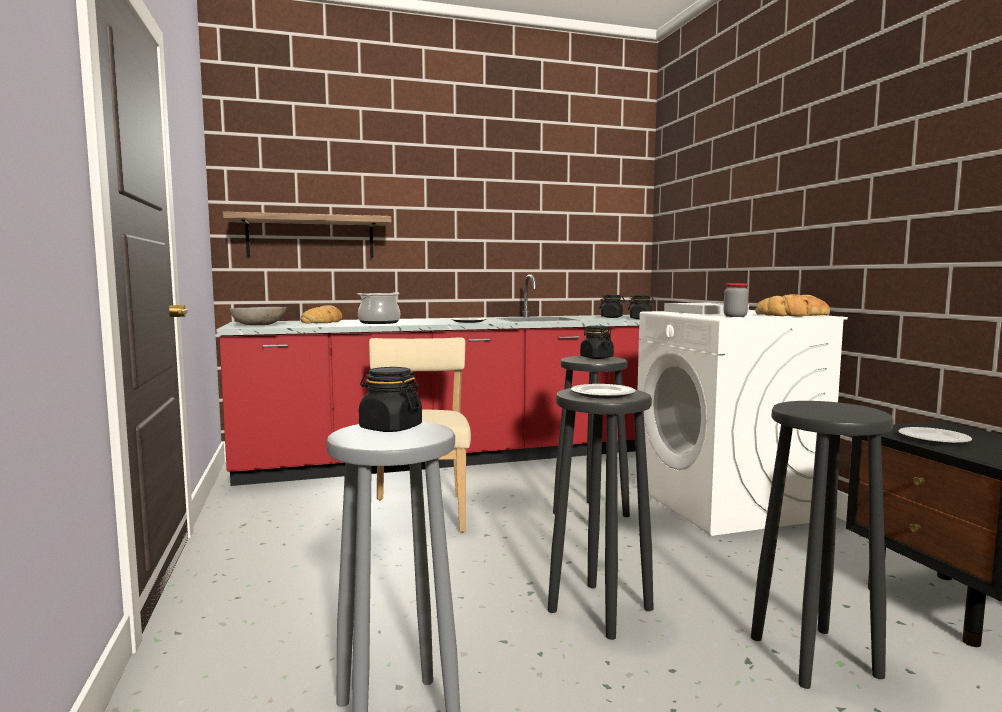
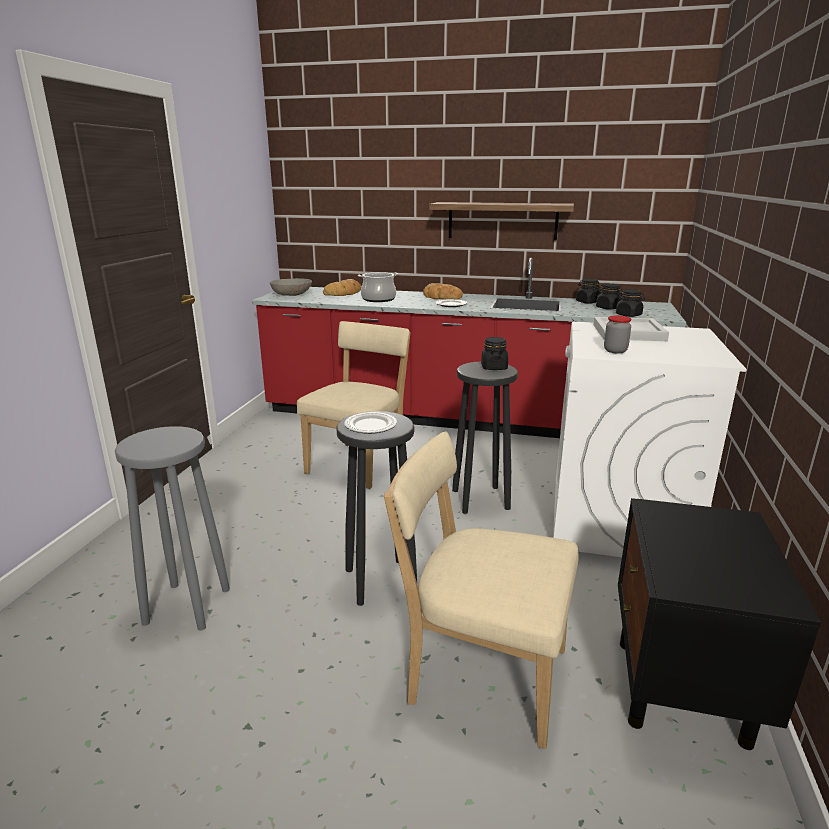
camera: 30 degrees right, 15 degrees up
(311, 237) = (345, 217): shelf -> shelf (502, 221)
(390, 428) = (168, 436): black jar -> black jar (587, 302)
(793, 315) = (692, 356): bread -> bread (441, 297)
(813, 655) = (480, 674): black stool -> beige chair
(933, 439) = (677, 534): plate -> none

